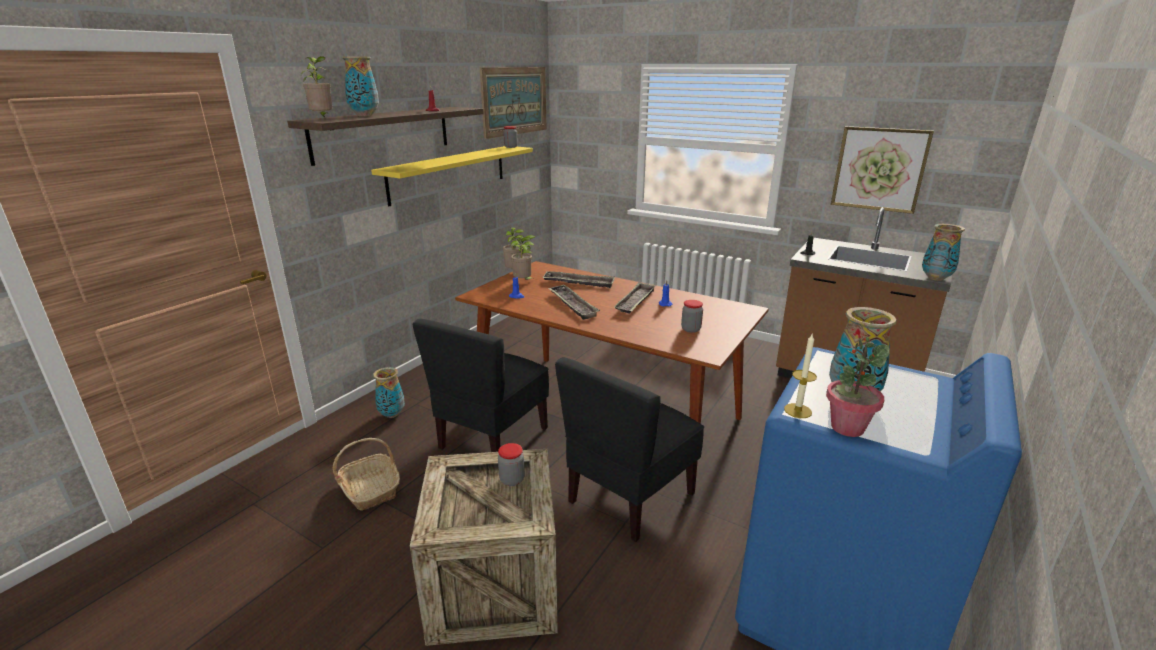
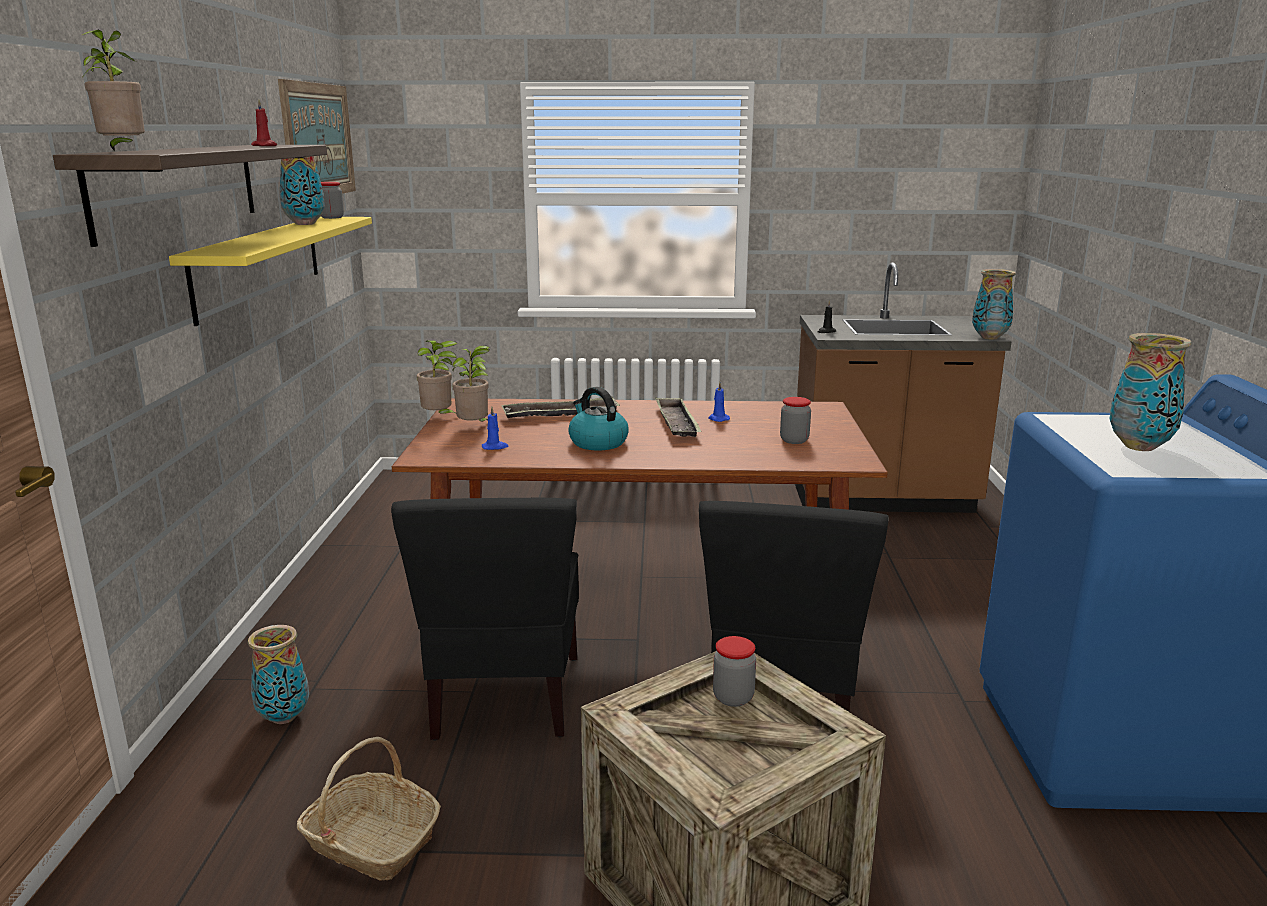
camera: 30 degrees left, 5 degrees down
(364, 116) = (177, 150): vase -> vase (304, 224)
(572, 305) = (597, 442): tray -> kettle
(797, 411) = (1119, 470): candle -> none
(847, 427) = (1183, 473): potted plant -> none
(879, 169) = (872, 215): picture -> none

